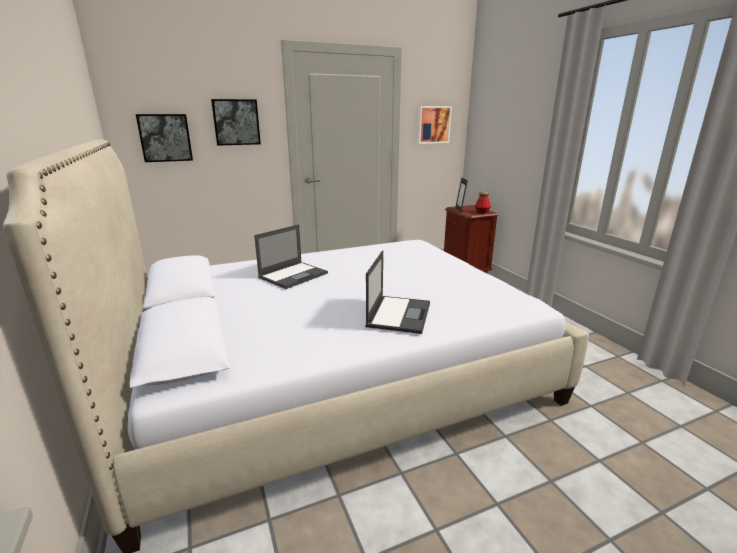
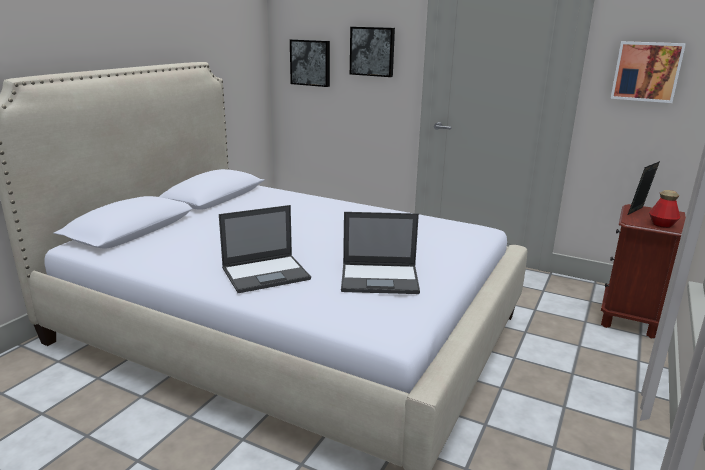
camera: 50 degrees right, 0 degrees up
(294, 275) = (292, 215): laptop -> laptop (380, 279)

